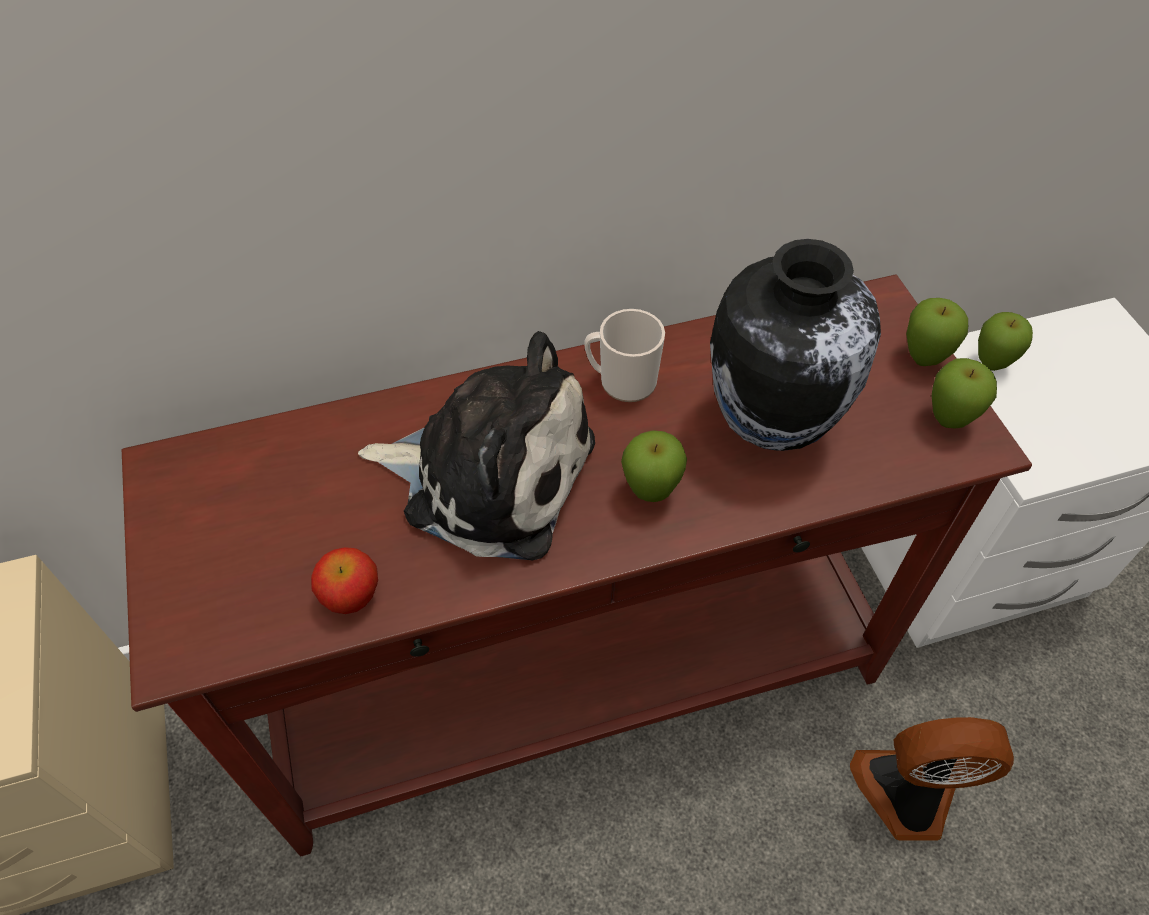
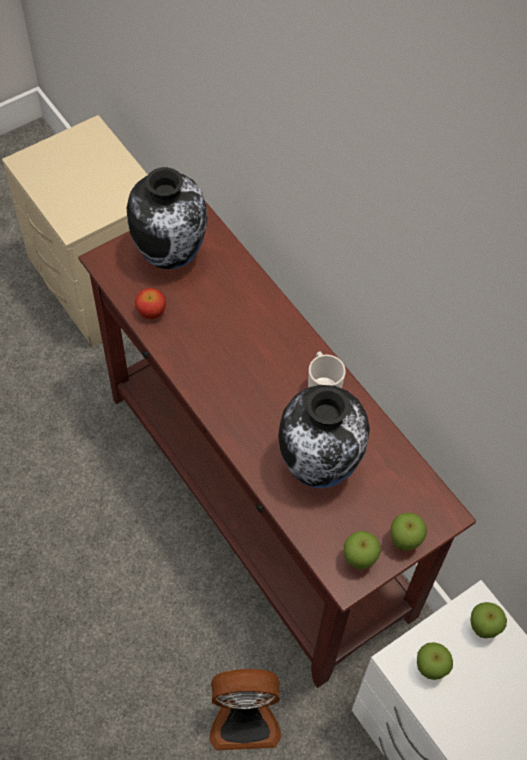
camera: 70 degrees right, 5 degrees up
(236, 529) = (171, 256): none -> vase
(489, 473) = (238, 345): plush toy -> none
(650, 493) = (251, 419): apple -> apple (429, 669)
(907, 795) = (244, 718): fan -> fan turned 105 degrees clockwise

